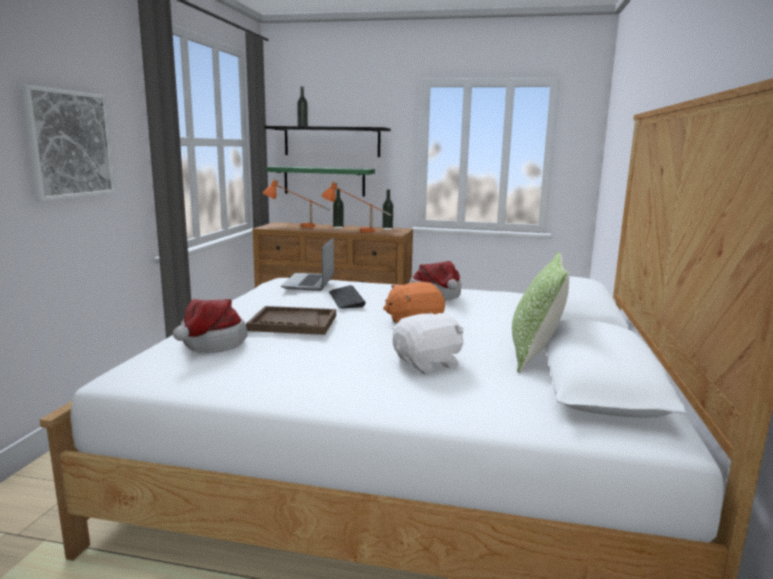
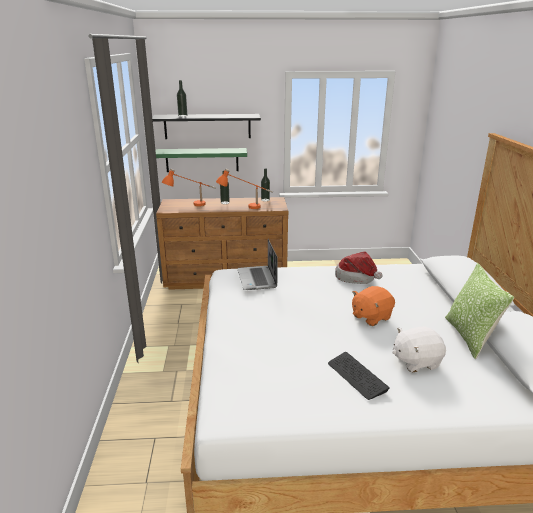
camera: 15 degrees left, 10 degrees up
(69, 144) = (73, 206): picture -> none
(210, 344) = (253, 369): hat -> none
(293, 323) = (289, 332): brown tray -> none
(346, 298) = (302, 295): keyboard -> keyboard (357, 376)
(428, 363) = (416, 361): white plush toy -> white plush toy turned 150 degrees counterclockwise

